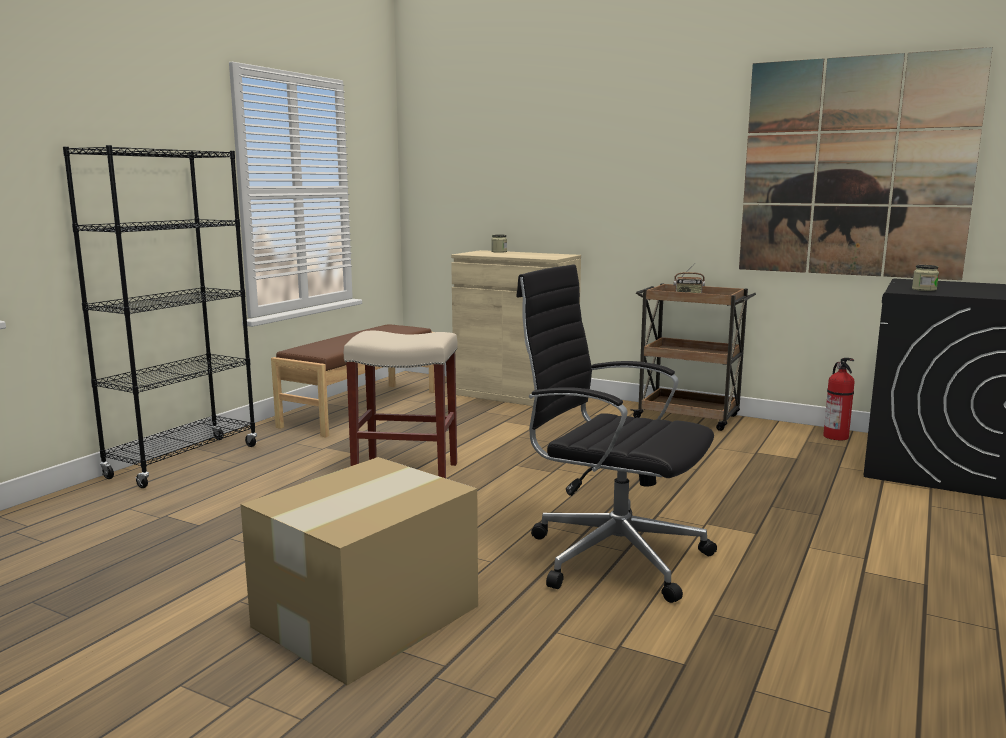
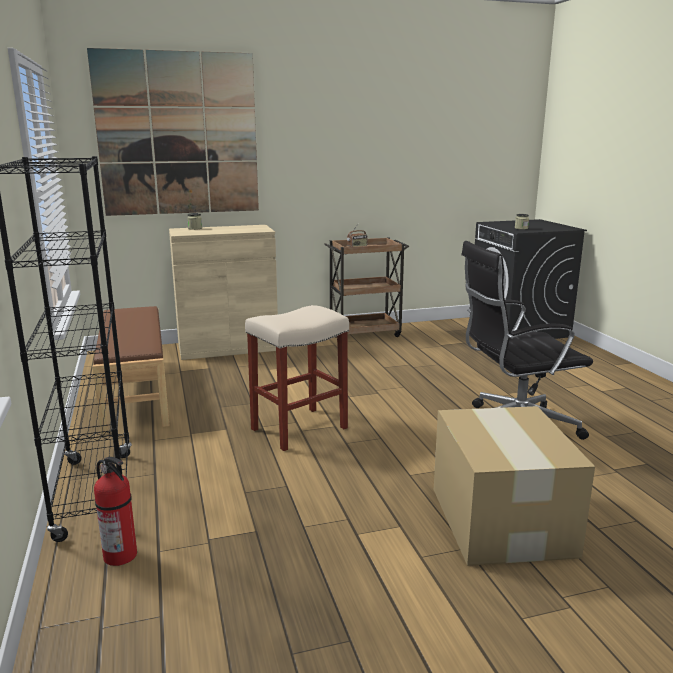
camera: 45 degrees left, 5 degrees up
(836, 437) = (452, 324): fire extinguisher -> fire extinguisher (121, 555)
(854, 168) = (446, 153): picture -> picture (178, 134)

